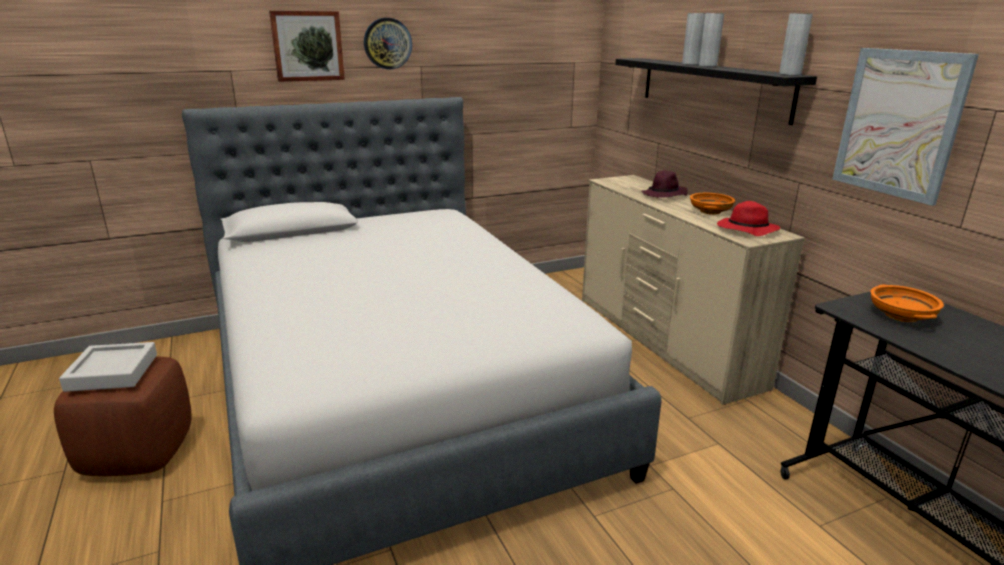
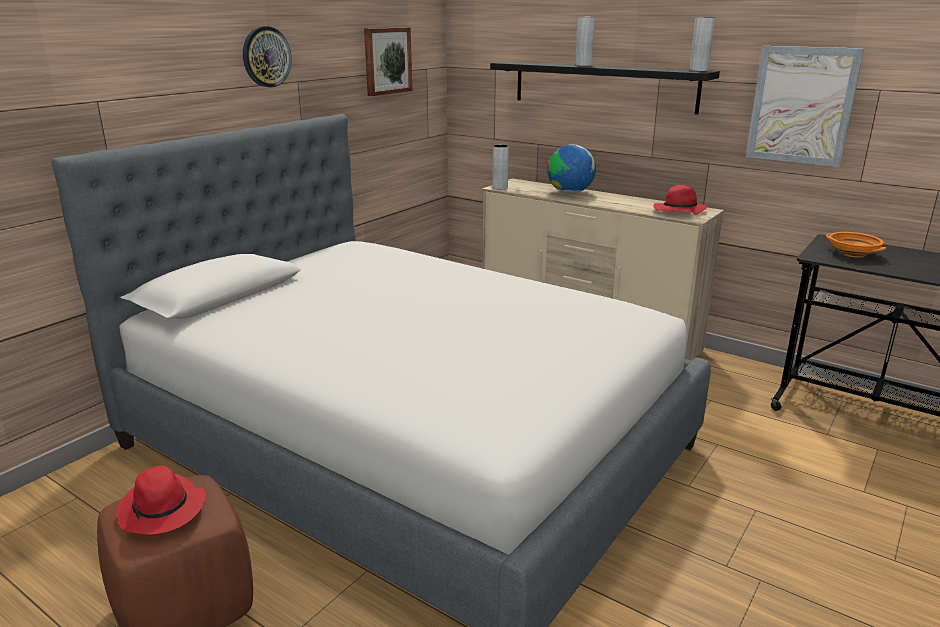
camera: 30 degrees left, 0 degrees up
(112, 372) = (163, 510): grey tray -> red hat
(307, 46) = (185, 64): picture -> picture (387, 61)
(664, 195) = (570, 192): purple hat -> globe
(707, 66) = (604, 66): grey vase -> grey vase (500, 187)
(710, 211) = (628, 200): orange bowl -> none

